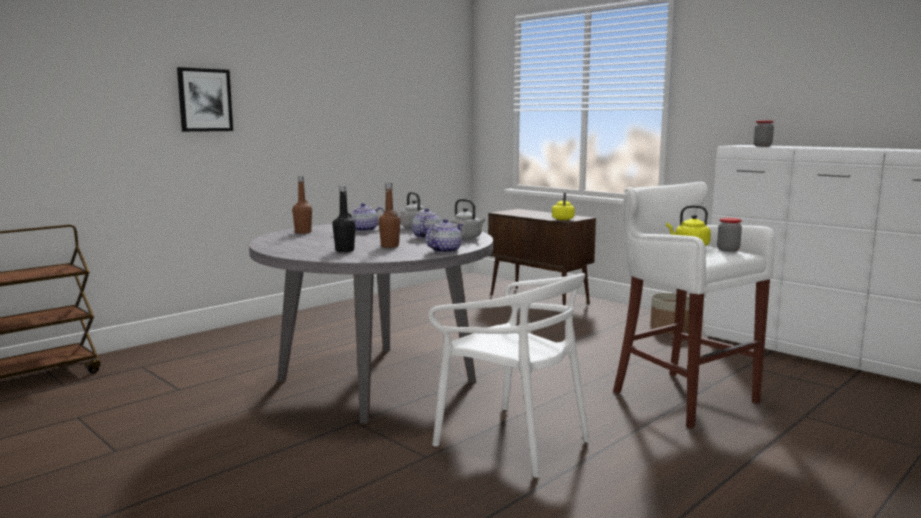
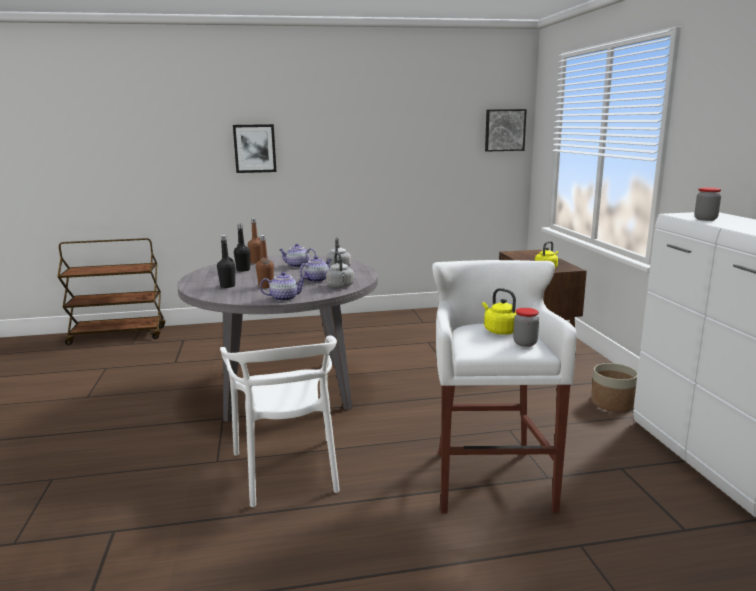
camera: 35 degrees right, 5 degrees up
(312, 239) = (243, 270): none -> black bottle
(451, 91) = (504, 130): none -> picture

